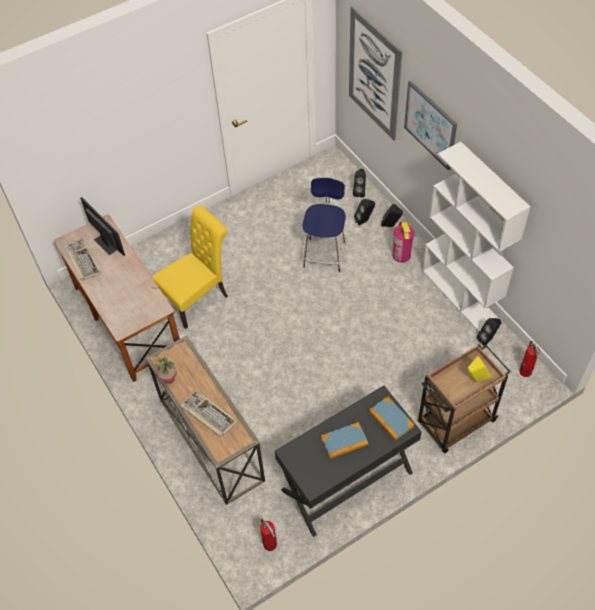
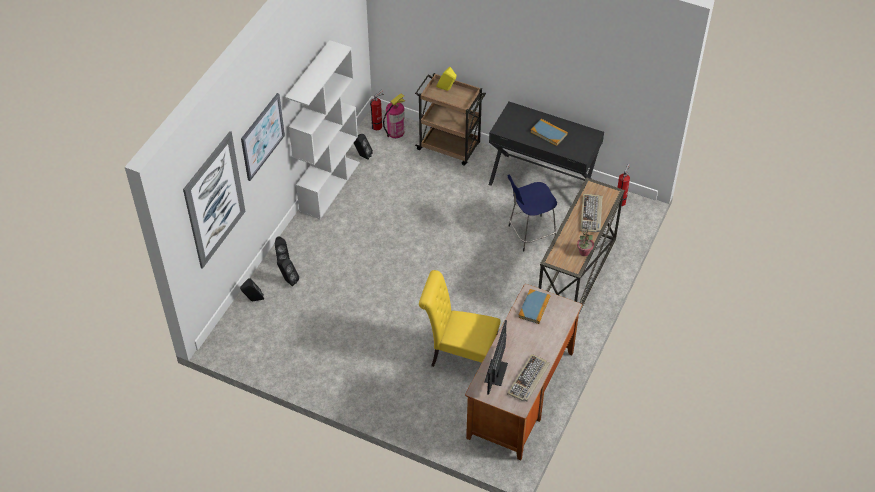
camera: 125 degrees left, 5 degrees down
(325, 253) = (346, 291): blue stool -> blue stool (530, 234)
(391, 419) = (512, 118): book -> book (534, 307)
(401, 255) = (312, 239): fire extinguisher -> fire extinguisher (395, 132)

